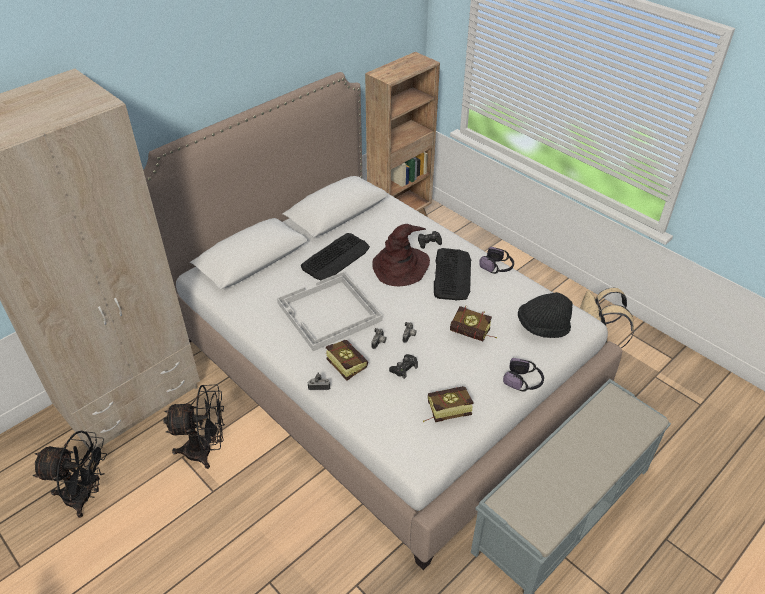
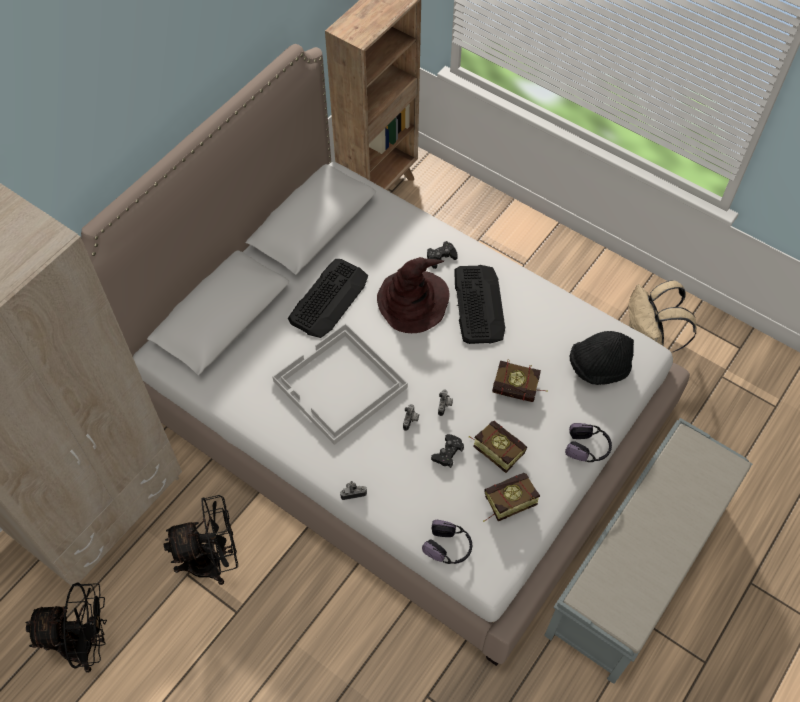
camera: 10 degrees left, 15 degrees up
(344, 363) = (375, 456): book -> book (494, 448)
(497, 267) = (531, 285): headphones -> headphones (448, 547)

